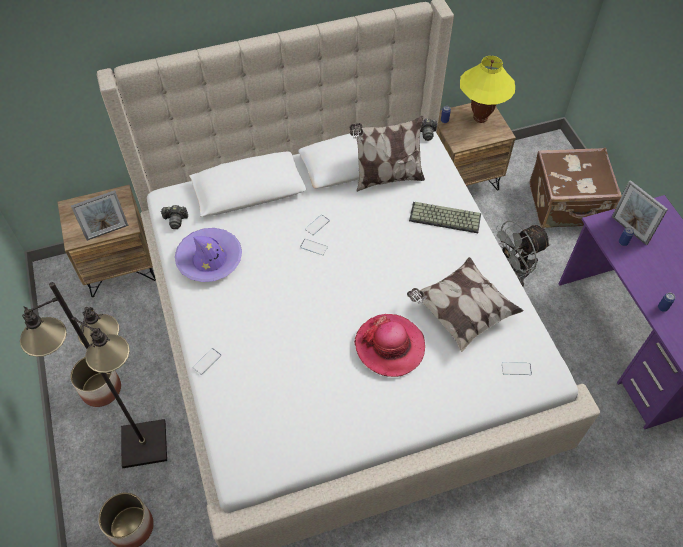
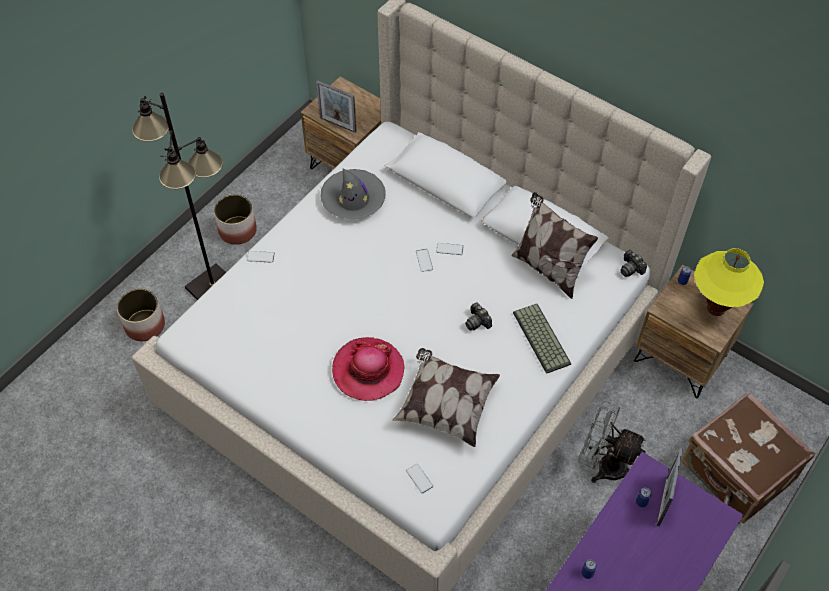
camera: 55 degrees right, 0 degrees up
(175, 220) = (372, 154): camera -> camera (477, 322)
(209, 259) = (353, 199): purple hat -> grey hat

